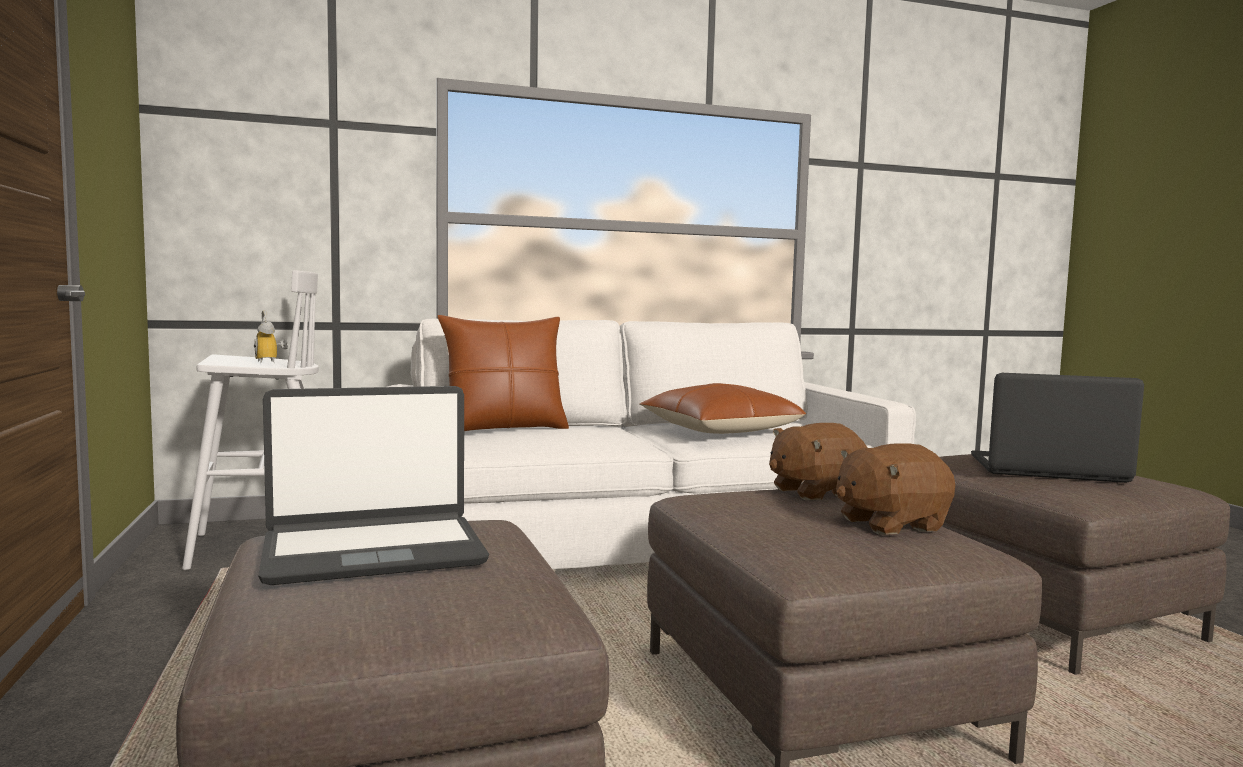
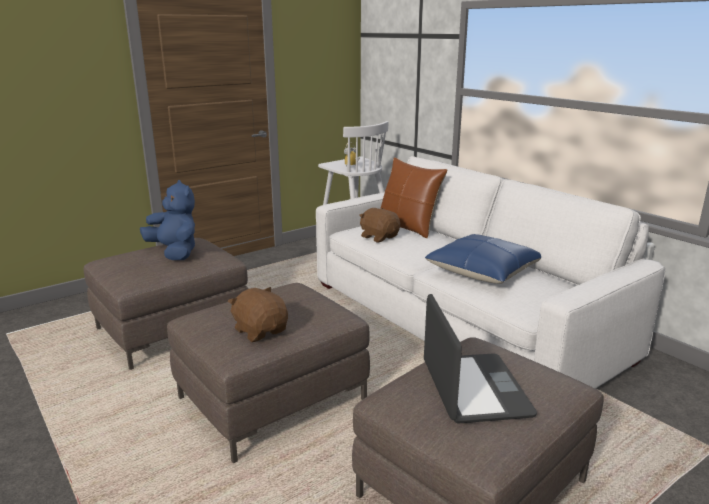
camera: 70 degrees right, 15 degrees up
(373, 551) = (175, 252): laptop -> blue plush toy
(719, 430) = (483, 271): brown pillow -> blue pillow
(814, 492) = (320, 310): brown plush toy -> brown plush toy (379, 237)

